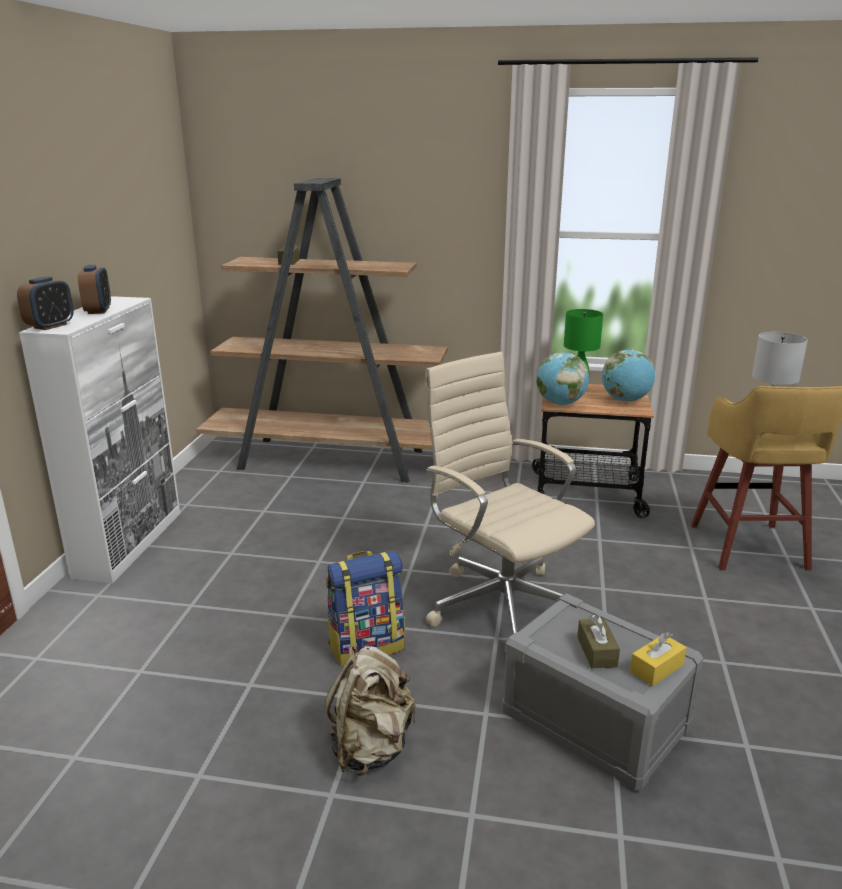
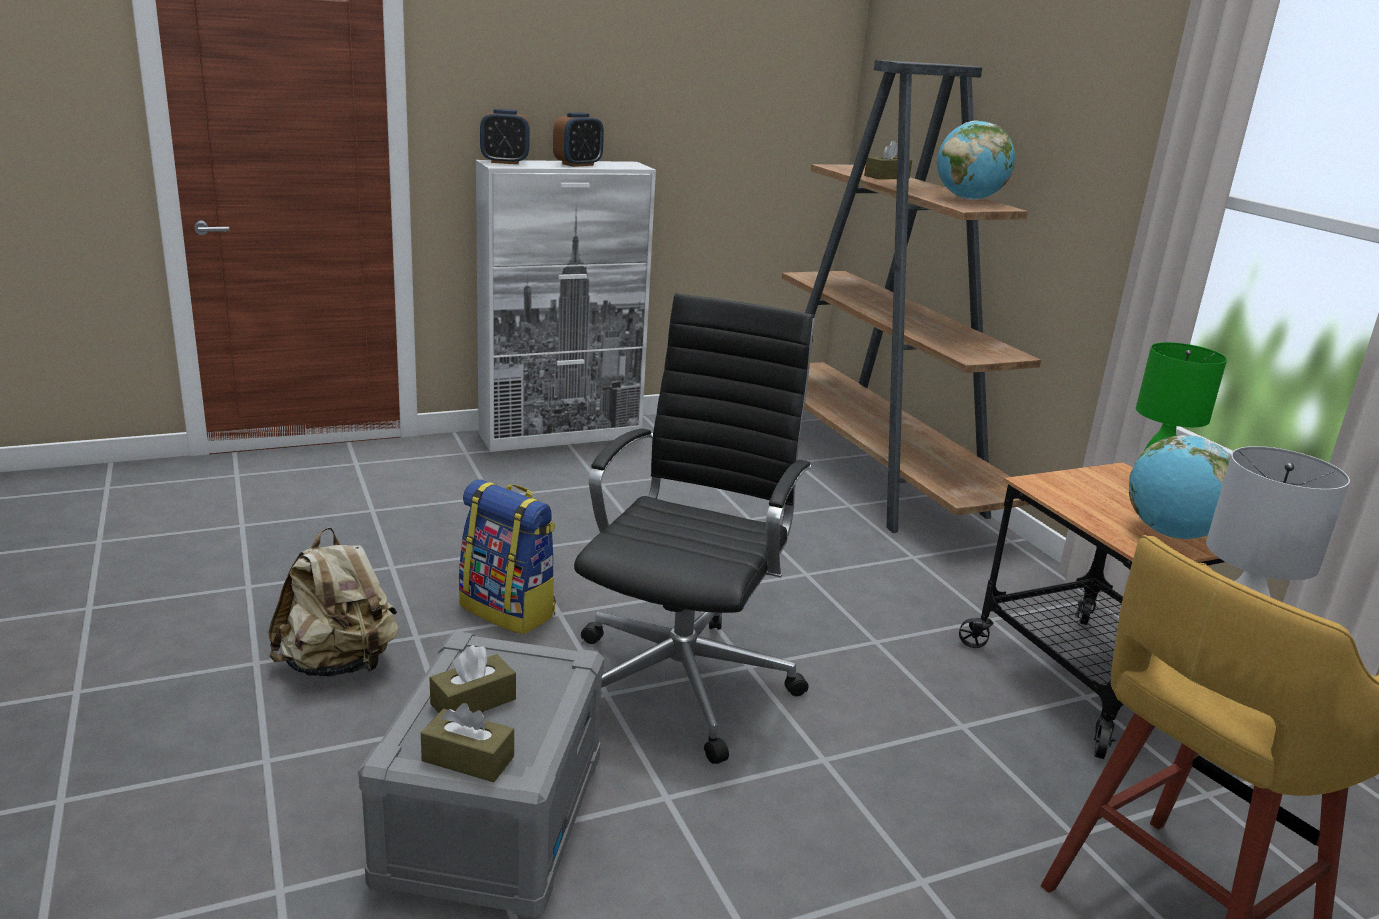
camera: 55 degrees right, 0 degrees up
(501, 605) = (683, 679): beige office chair -> black office chair
(560, 403) = (1052, 487): globe -> globe (969, 199)
(656, 668) = (468, 759): yellow tissue box -> brown tissue box

